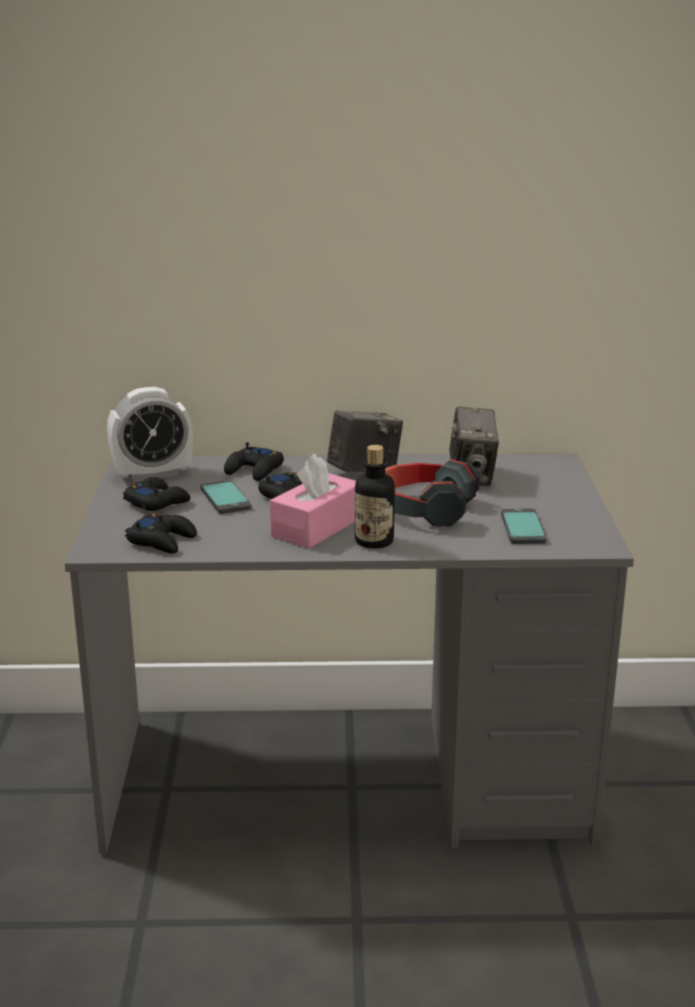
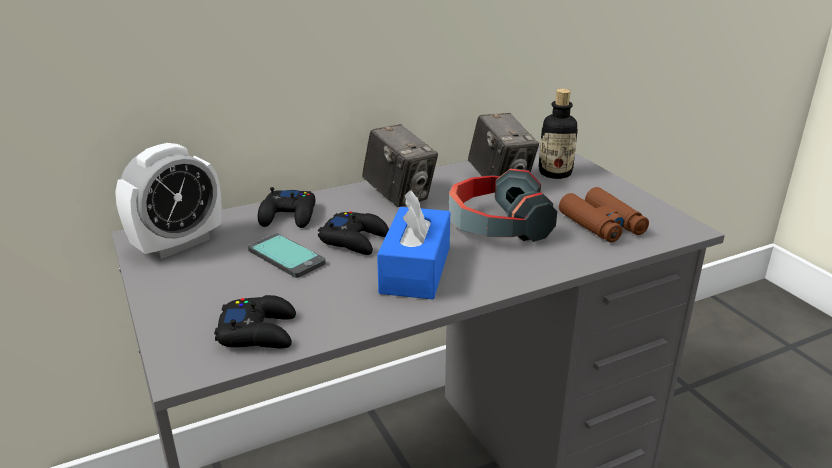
camera: 25 degrees left, 5 degrees up
(157, 502) = (211, 279): black game controller -> none
(317, 527) = (415, 269): pink tissue box -> blue tissue box
(364, 472) = (399, 195): camera -> camera turned 105 degrees clockwise
(374, 541) = (489, 273): bottle -> bottle (555, 173)
(522, 528) = (602, 225): phone -> brown binoculars

